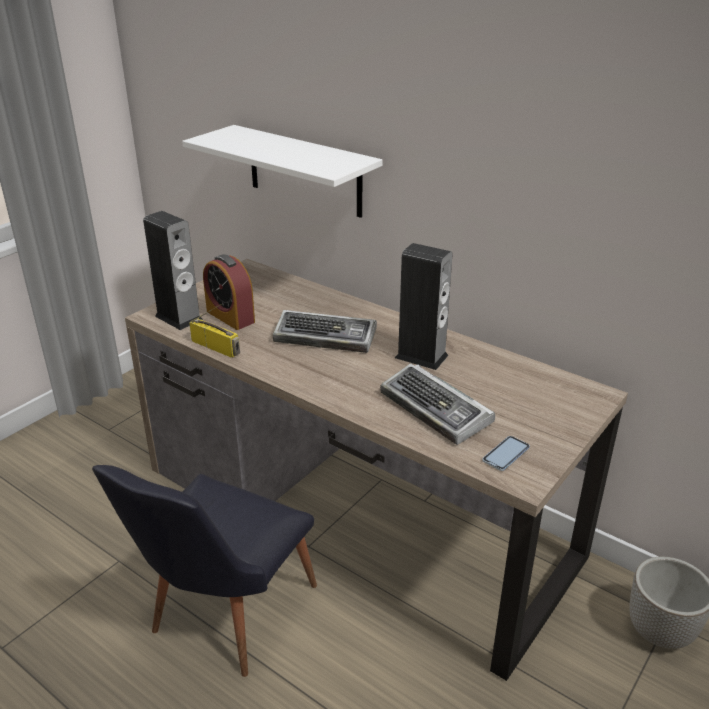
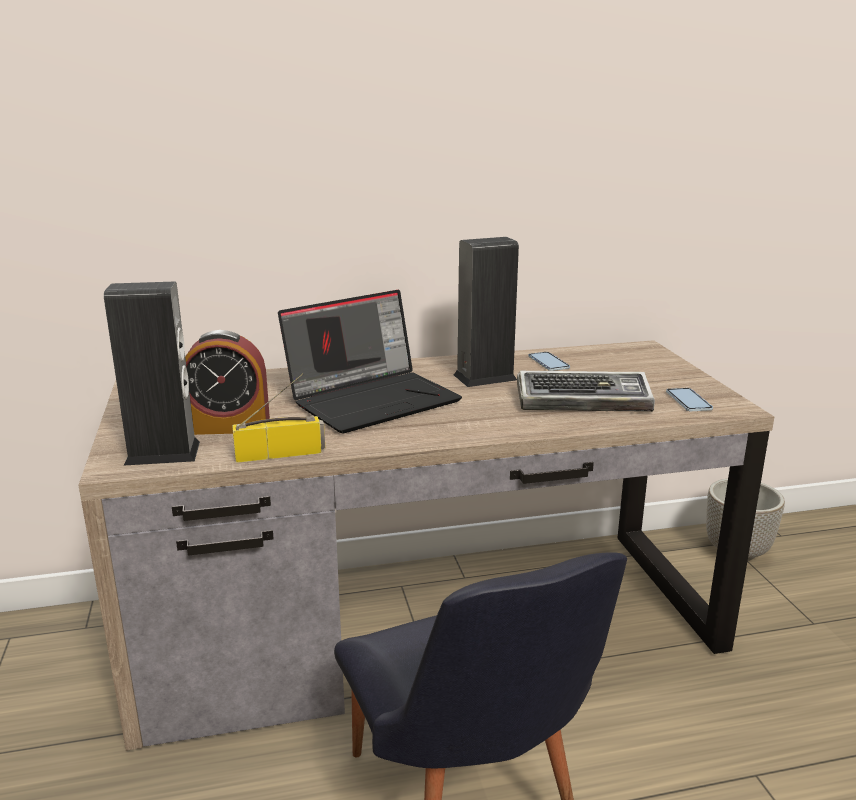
camera: 50 degrees left, 10 degrees down
(304, 171) = (215, 218): white shelf -> none
(326, 337) = (373, 399): keyboard -> laptop
(490, 368) = (548, 362): none -> phone

